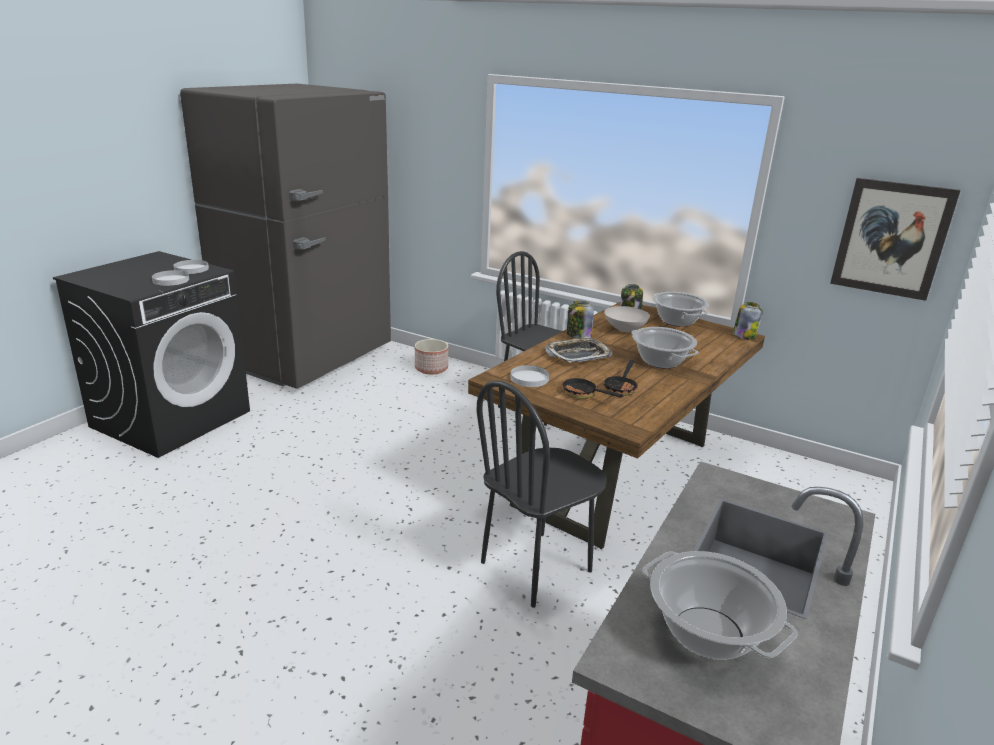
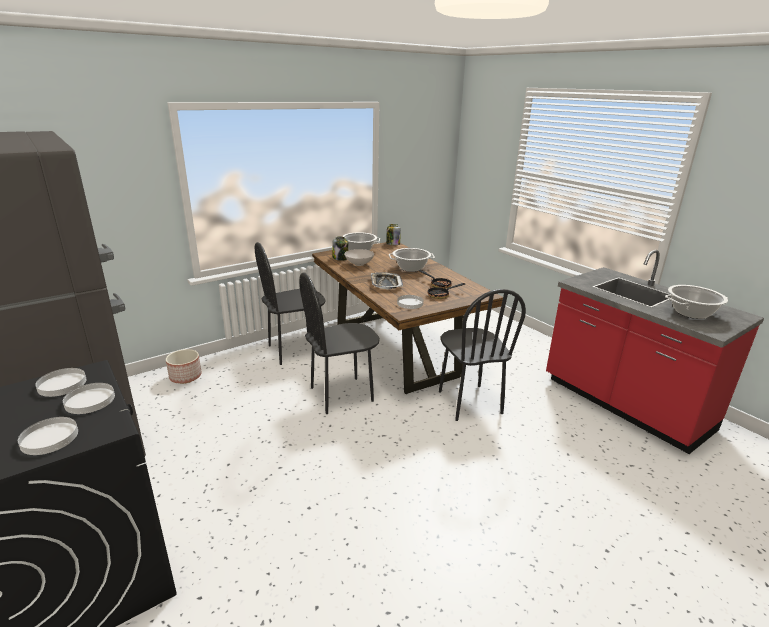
camera: 65 degrees left, 0 degrees up
(122, 283) = (49, 438): none -> white plate
(471, 460) = (341, 394): none -> black chair
(578, 335) = (356, 277): jar -> none
(891, 238) = (431, 170): picture -> none

